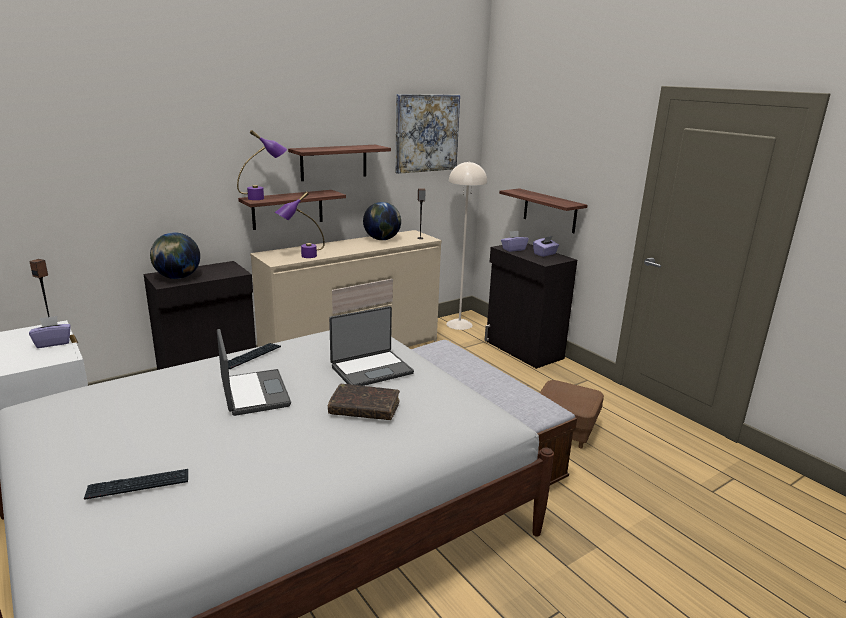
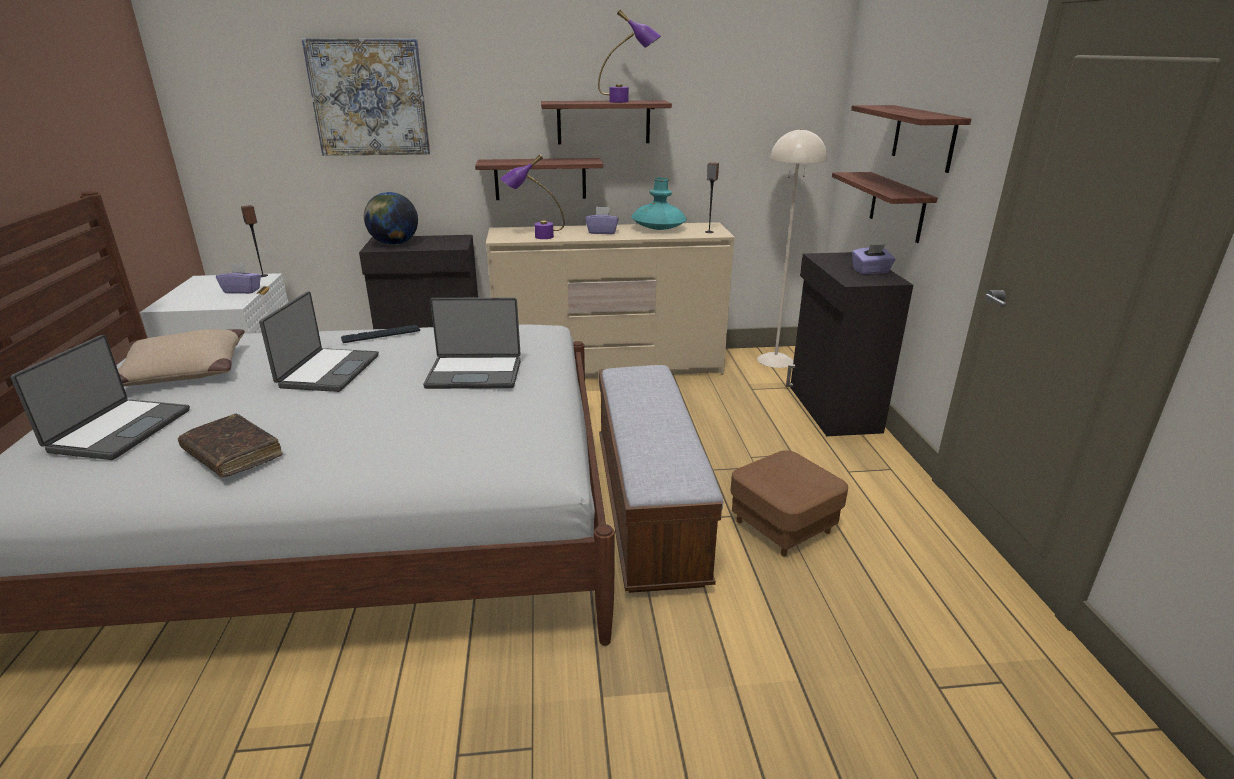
camera: 30 degrees right, 5 degrees up
(113, 424) = (183, 371): none -> beige pillow
(138, 485) = (119, 430): keyboard -> laptop
(264, 198) = (502, 161): purple table lamp -> purple table lamp (628, 102)
(364, 409) = (404, 413): brown book -> brown book (232, 454)
(382, 239) = (658, 228): globe -> turquoise vase
(426, 133) = (747, 87): picture -> picture (369, 98)
(513, 249) = (831, 260): purple tissue box -> purple tissue box (602, 232)
(568, 167) = (923, 137): none -> shelf

